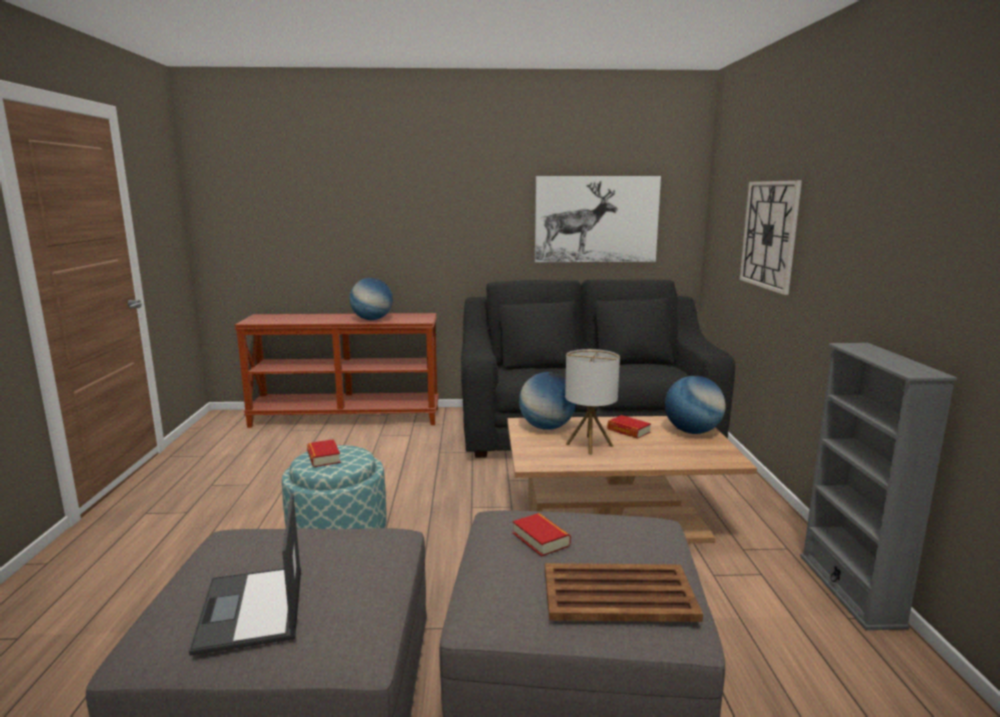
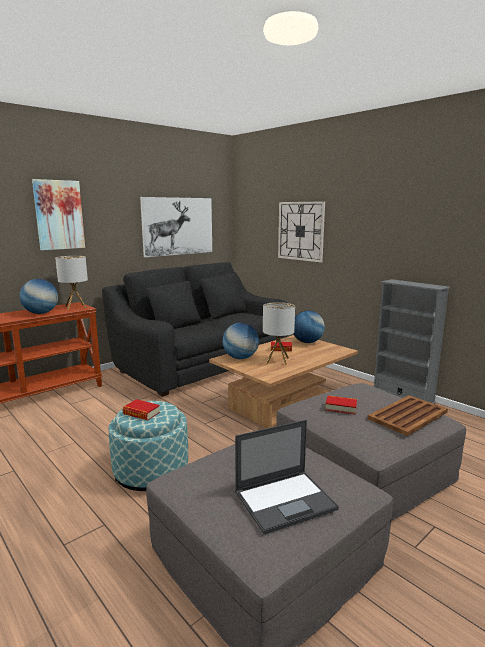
camera: 40 degrees left, 0 degrees up
(251, 610) = (286, 500): laptop -> laptop turned 60 degrees counterclockwise
(417, 318) = (75, 307): none -> table lamp
(420, 201) = (59, 215): none -> picture

